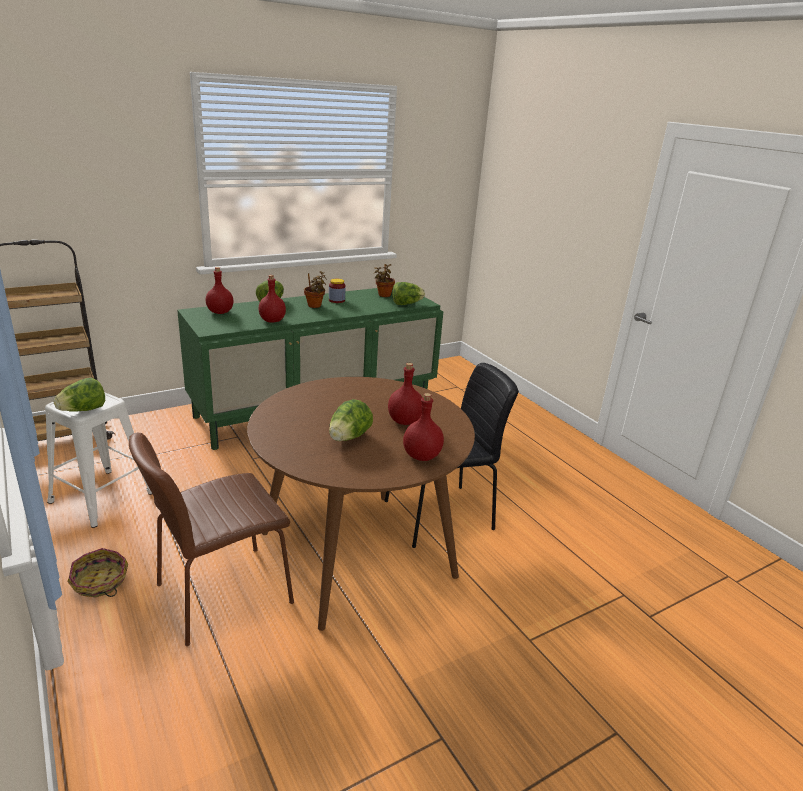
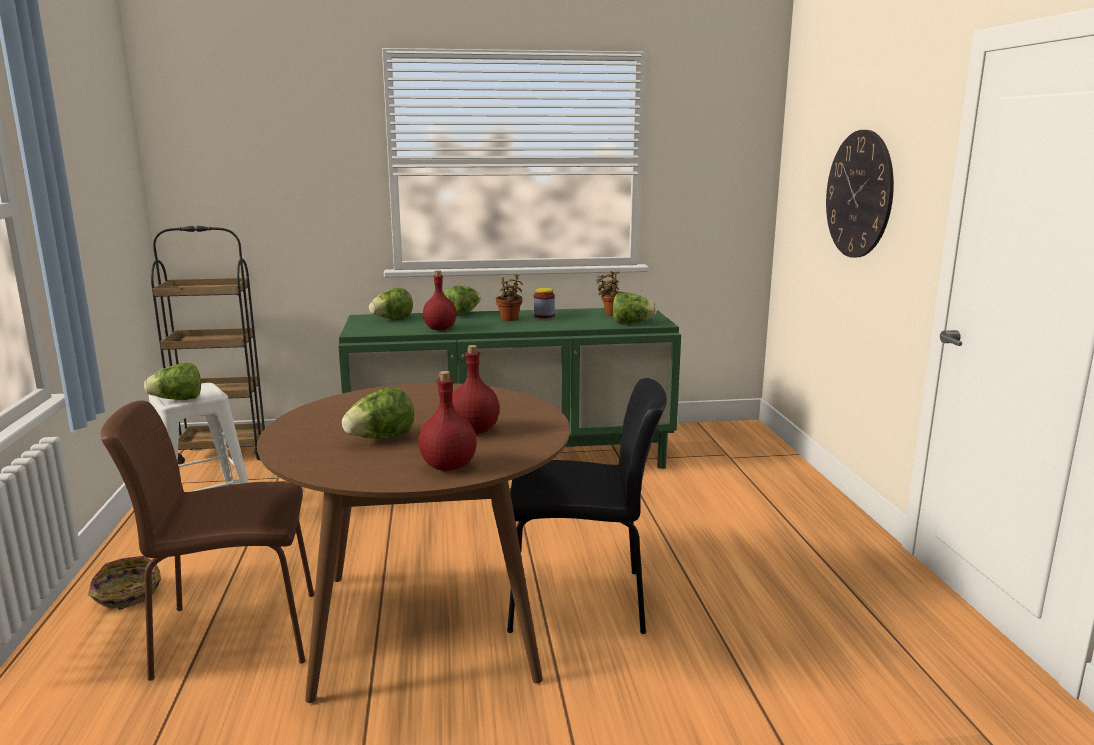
camera: 25 degrees right, 10 degrees down
(220, 312) = (392, 319): red bottle -> lettuce
(561, 211) = (859, 194): none -> wall clock

